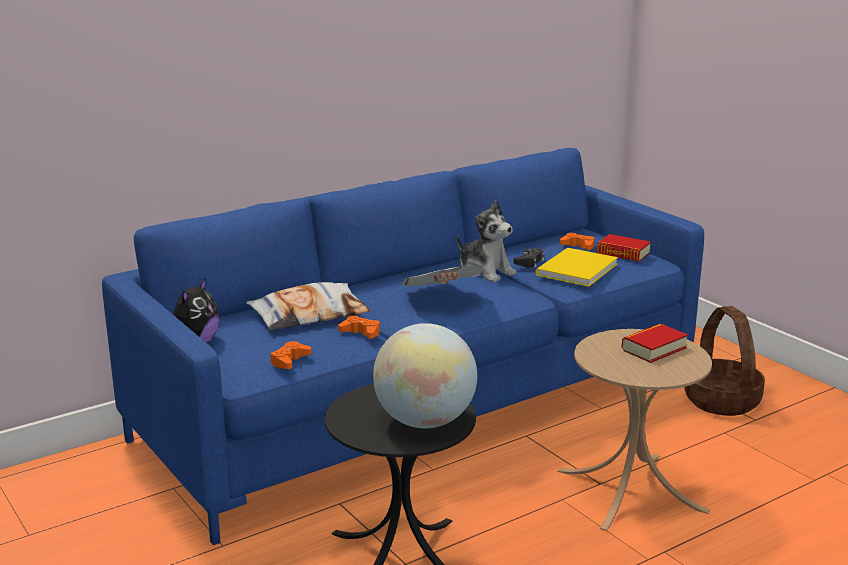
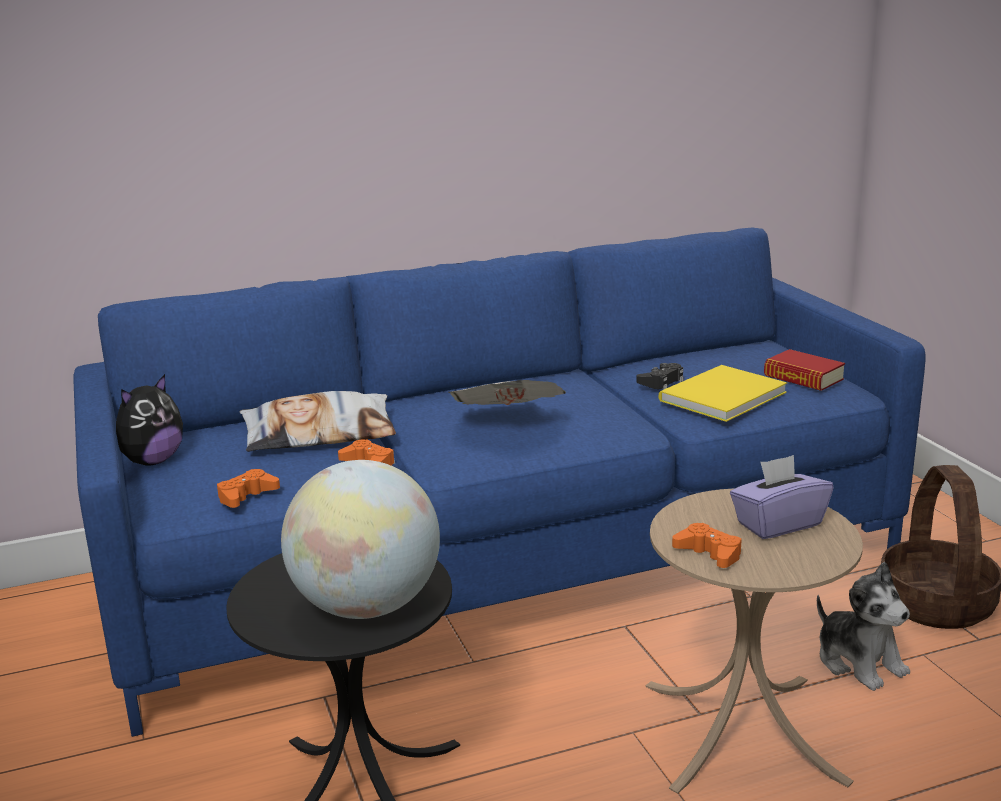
camera: 15 degrees right, 0 degrees up
(485, 272) = (594, 391): plush toy -> plush toy (859, 662)
(578, 246) = (743, 364): orange game controller -> orange game controller (709, 553)
(654, 349) = (778, 524): book -> purple tissue box

